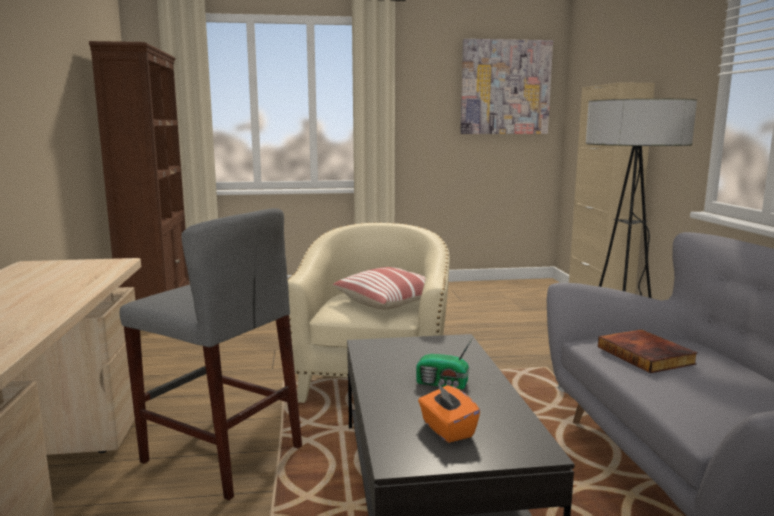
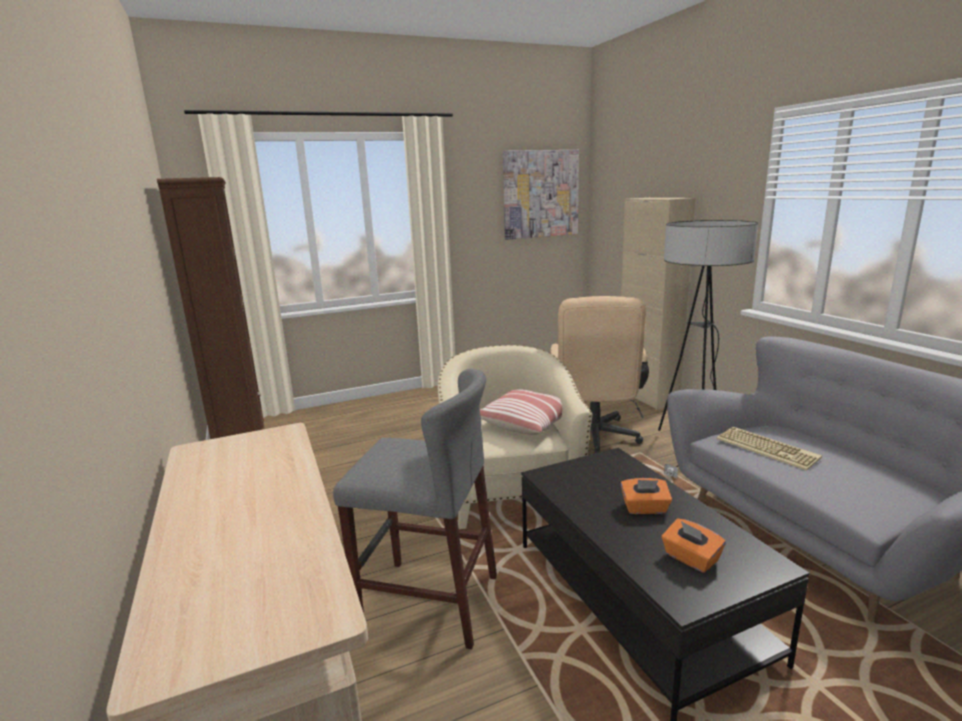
camera: 15 degrees left, 5 degrees up
(443, 384) = (645, 508): radio -> orange tissue box
(503, 349) = (594, 440): none -> beige office chair
(647, 355) = (768, 448): book -> keyboard

